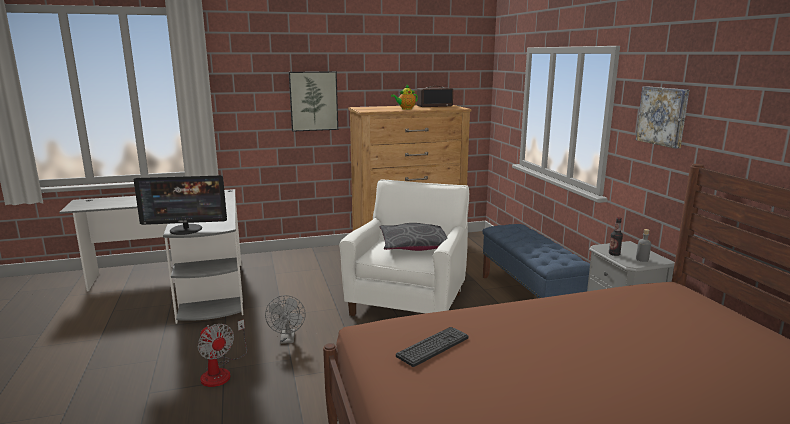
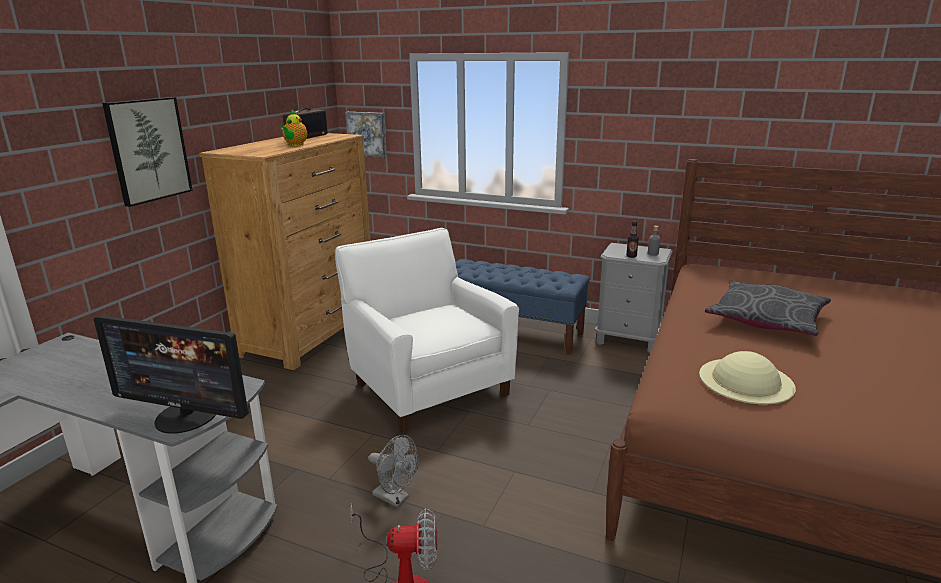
camera: 50 degrees left, 5 degrees up
(186, 229) = (186, 416): monitor -> monitor turned 75 degrees clockwise
(414, 245) = (441, 314): grey pillow -> grey pillow (766, 319)
(433, 347) = (746, 380): keyboard -> beige hat
(663, 116) = (638, 120): picture -> picture (367, 134)

